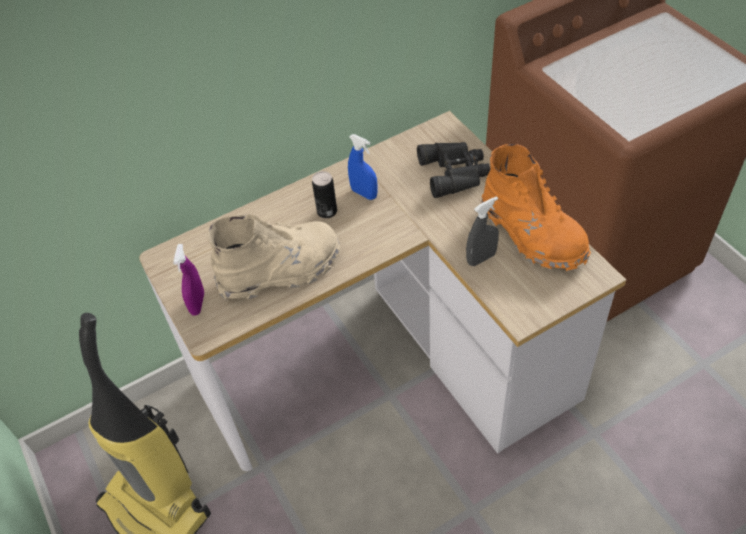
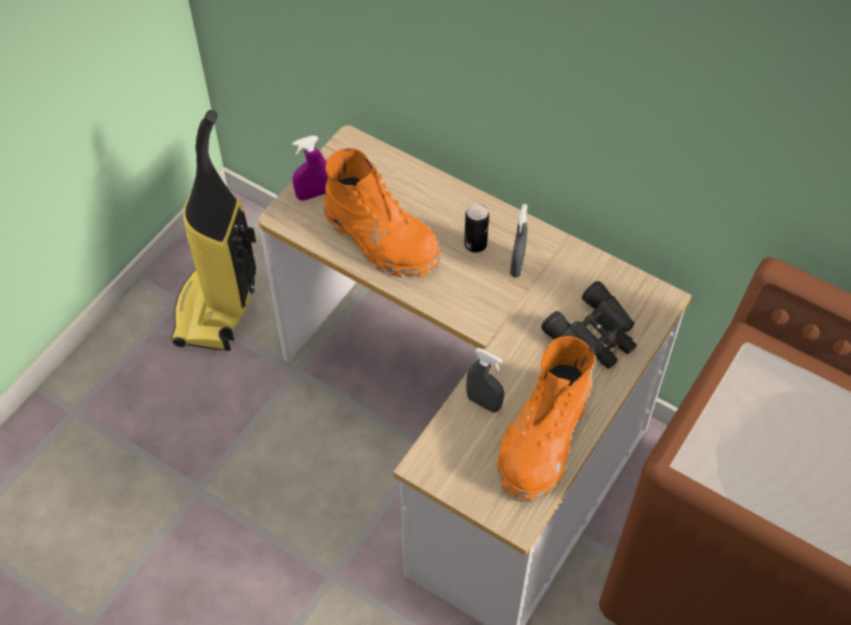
camera: 60 degrees right, 5 degrees up
(281, 270) = (381, 239): beige boot -> orange boot
(364, 193) = (517, 265): blue spray bottle -> grey spray bottle

